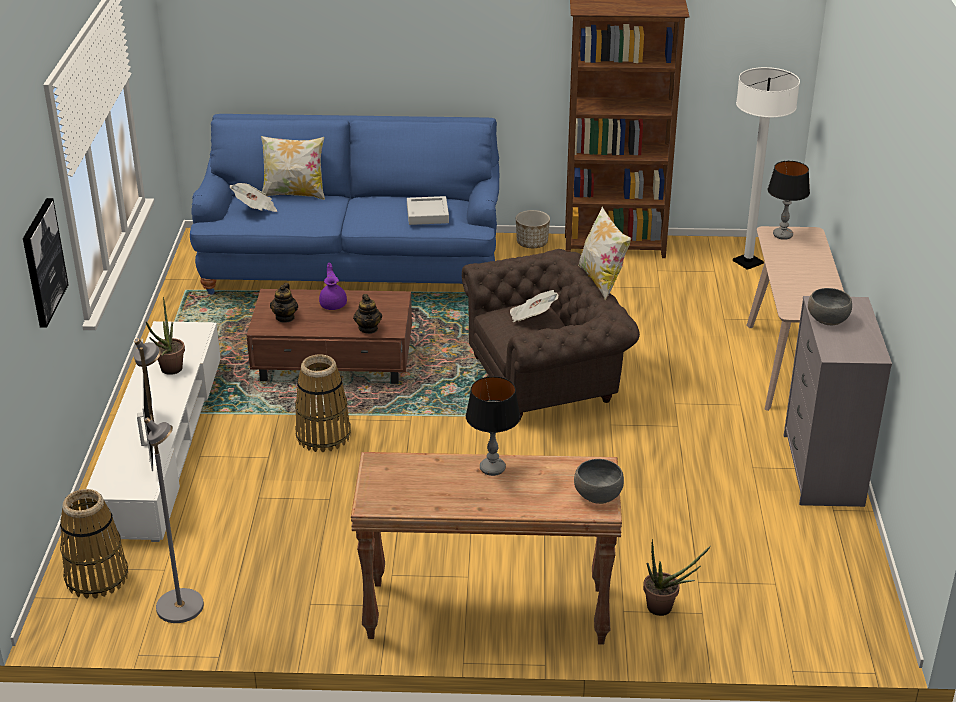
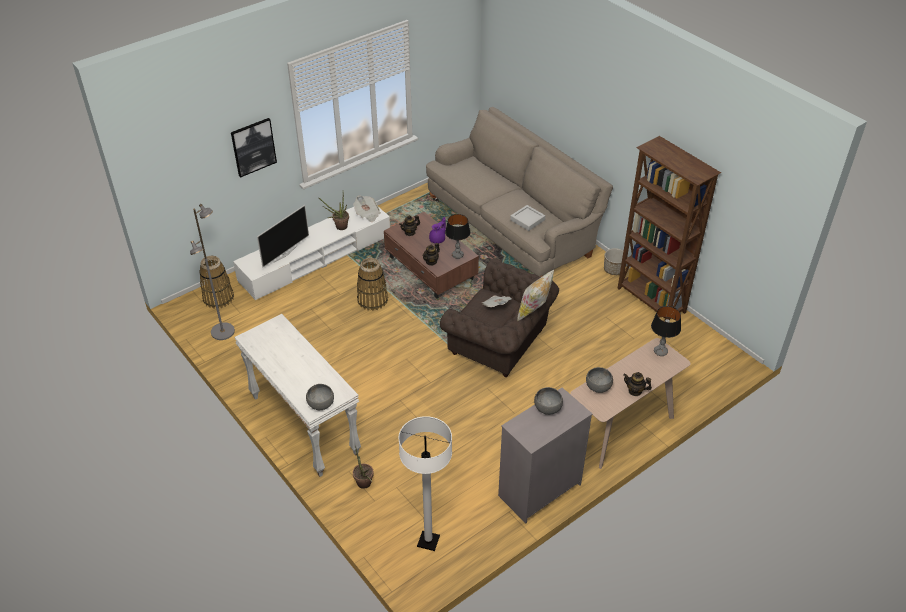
camera: 50 degrees right, 10 degrees up
(255, 208) = (463, 168): newspaper -> newspaper (367, 214)
(294, 194) = (494, 171): pillow -> none
(352, 267) = (512, 226): blue sofa -> beige sofa
(486, 614) = (303, 425): brown console table -> white console table
(492, 468) = (308, 359): table lamp -> table lamp (457, 255)
(748, 262) = (707, 359): white floor lamp -> white floor lamp (428, 541)
(792, 296) = (598, 386): none -> grey bowl
(826, 278) = (635, 391): none -> teapot

